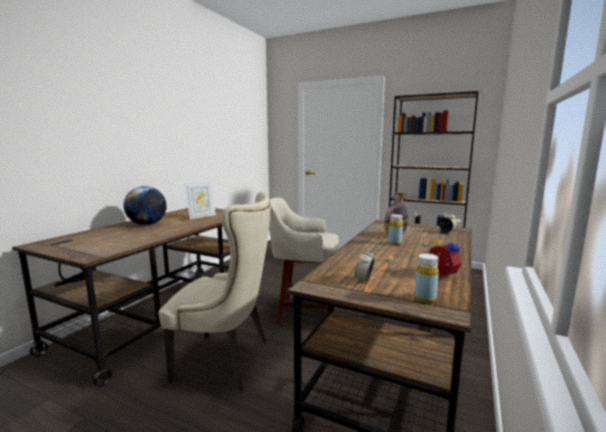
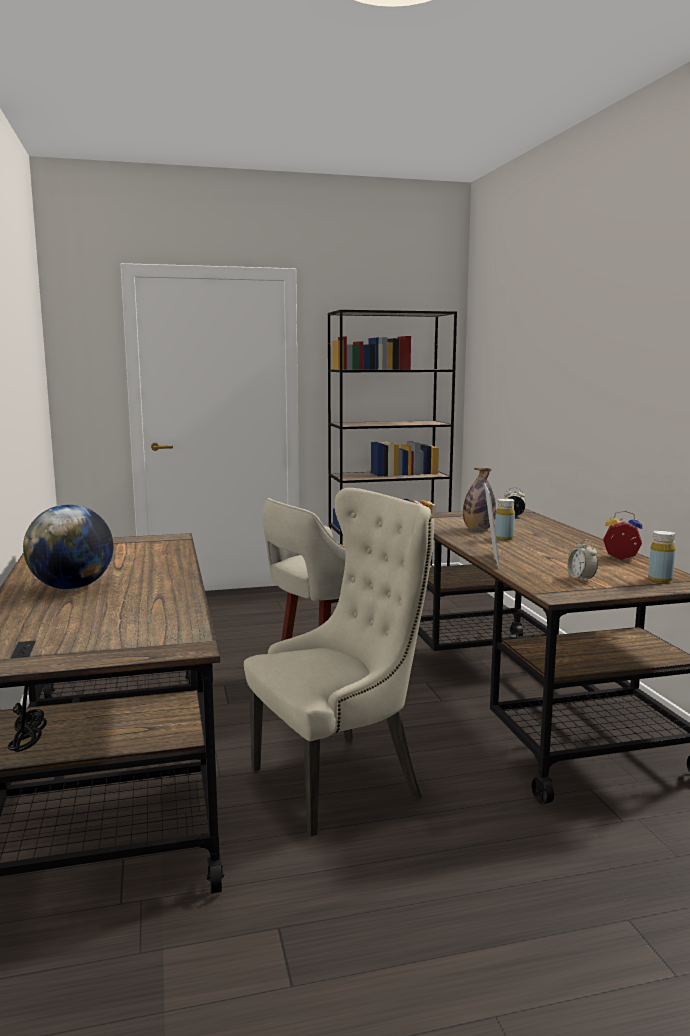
camera: 40 degrees left, 0 degrees up
(201, 216) = (126, 556): picture frame -> picture frame (490, 560)

